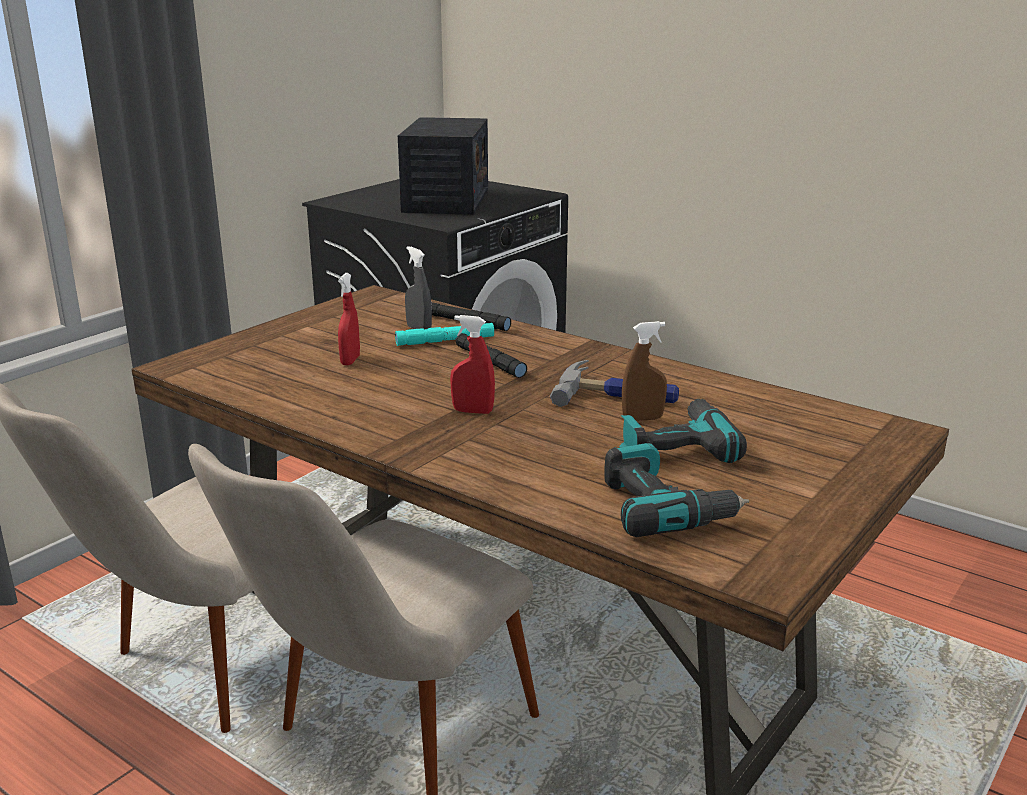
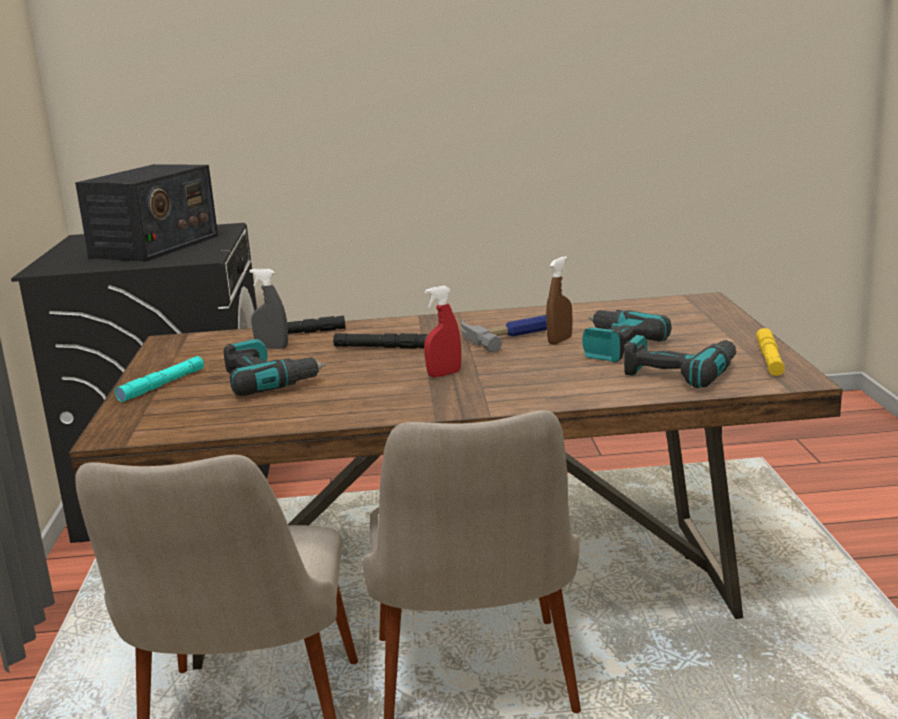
camera: 40 degrees left, 5 degrees down
(350, 360) = (269, 381): red spray bottle -> power drill
(445, 341) = (313, 347): turquoise flashlight -> turquoise flashlight (162, 385)
(446, 200) = (154, 247): radio -> radio turned 60 degrees clockwise
(796, 537) = (769, 359): none -> yellow flashlight

